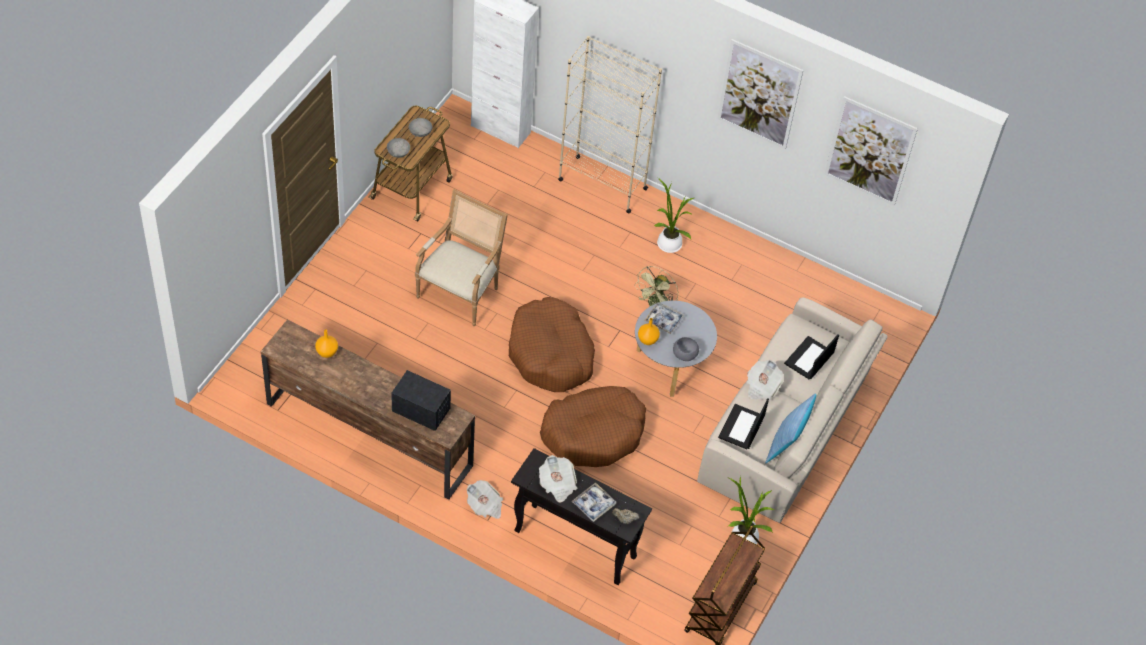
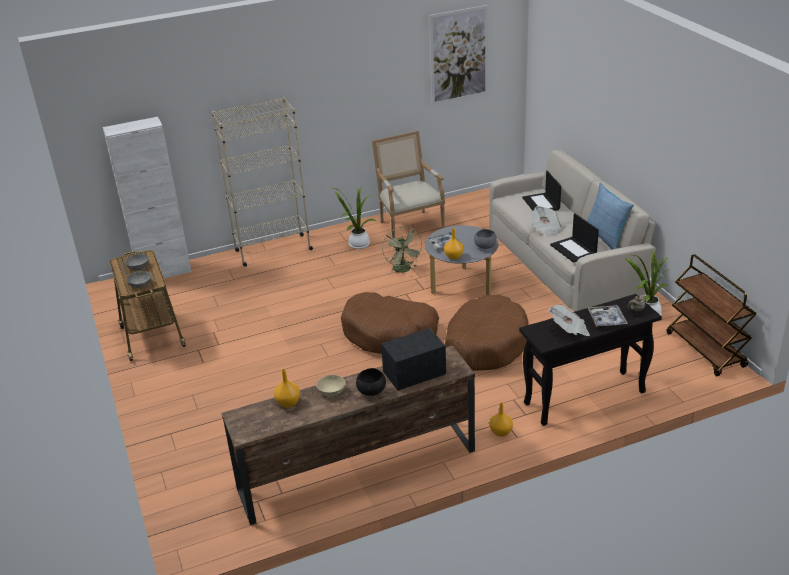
camera: 45 degrees left, 20 degrees down
(359, 371) = (332, 392): none -> beige bowl
(378, 396) = (372, 392): none -> black bowl
(461, 291) = (278, 353): armchair -> armchair (409, 225)
(485, 506) = (501, 432): newspaper -> orange vase
(759, 94) = (365, 65): picture -> none

